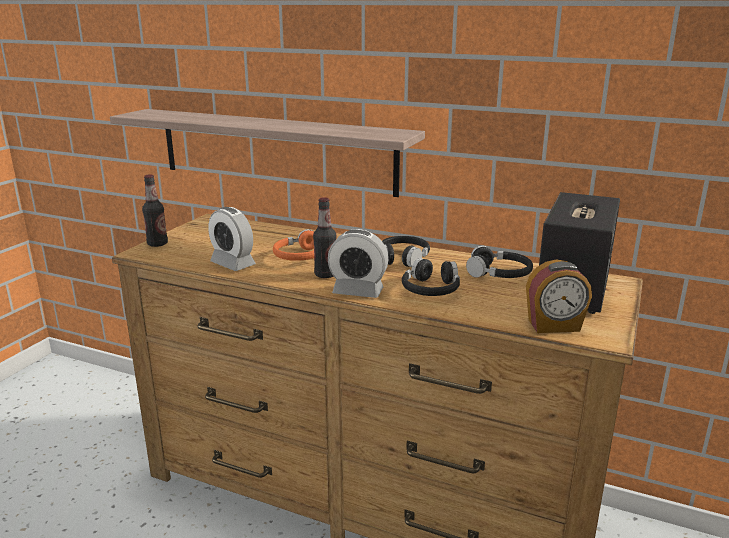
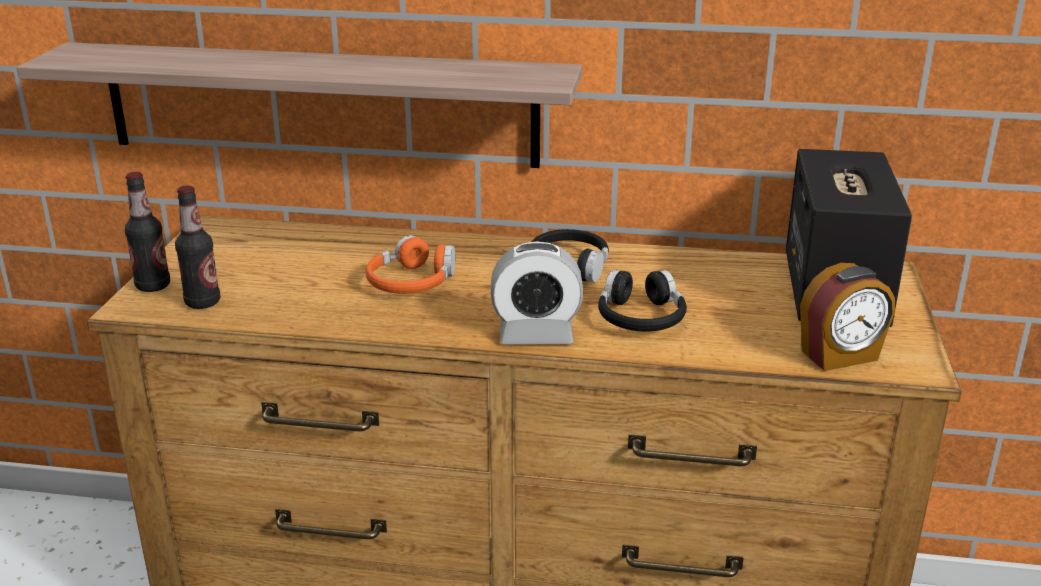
camera: 15 degrees left, 5 degrees up
(233, 264) = (308, 310): alarm clock -> none
(325, 275) = (469, 311): bottle -> bottle (202, 302)
(499, 274) = (721, 278): black headphones -> none

